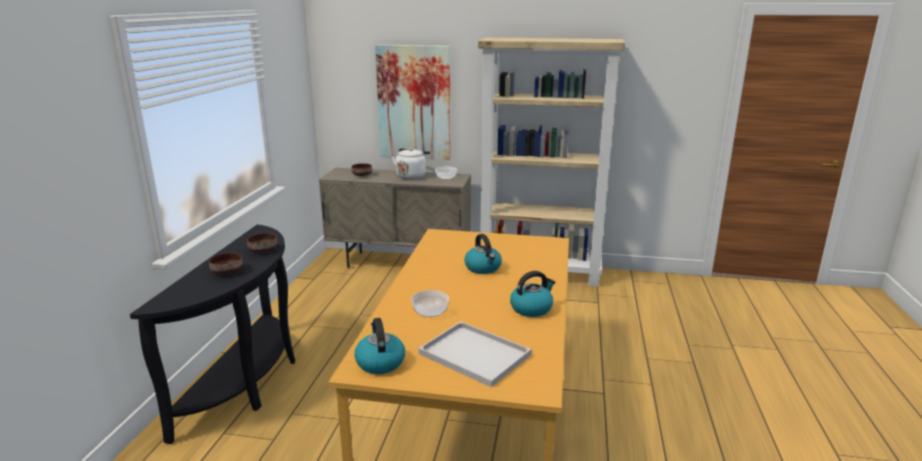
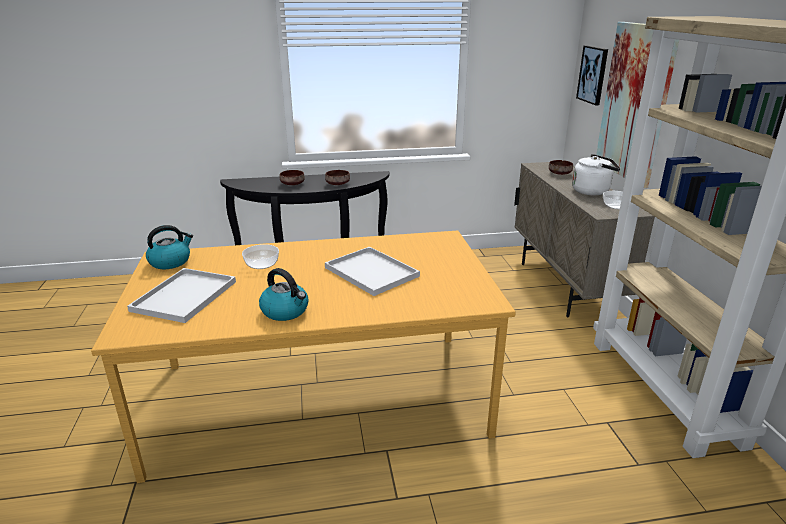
camera: 70 degrees right, 5 degrees up
(347, 89) = (593, 75): none -> picture
(483, 268) = (373, 272): kettle -> white tray

